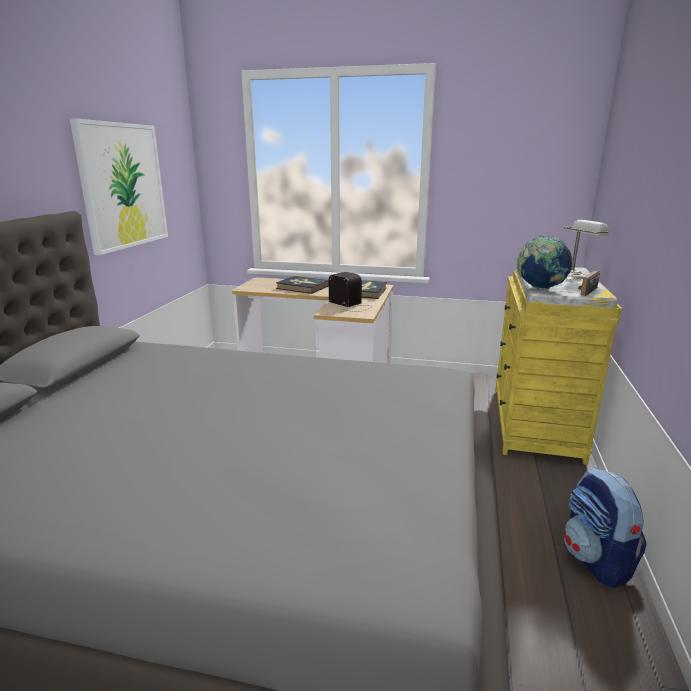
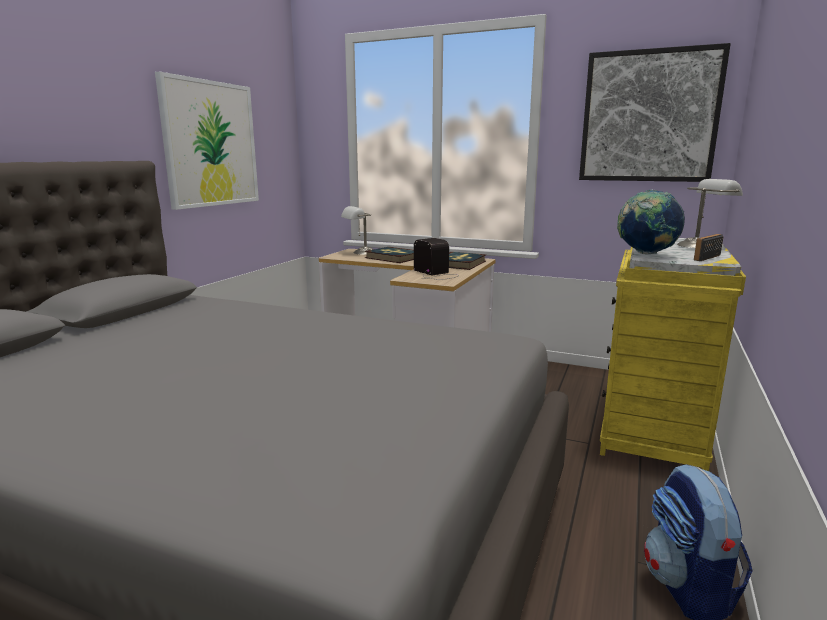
camera: 10 degrees right, 5 degrees down
(268, 282) = (360, 253): none -> white table lamp
(524, 159) = (649, 117): none -> picture

